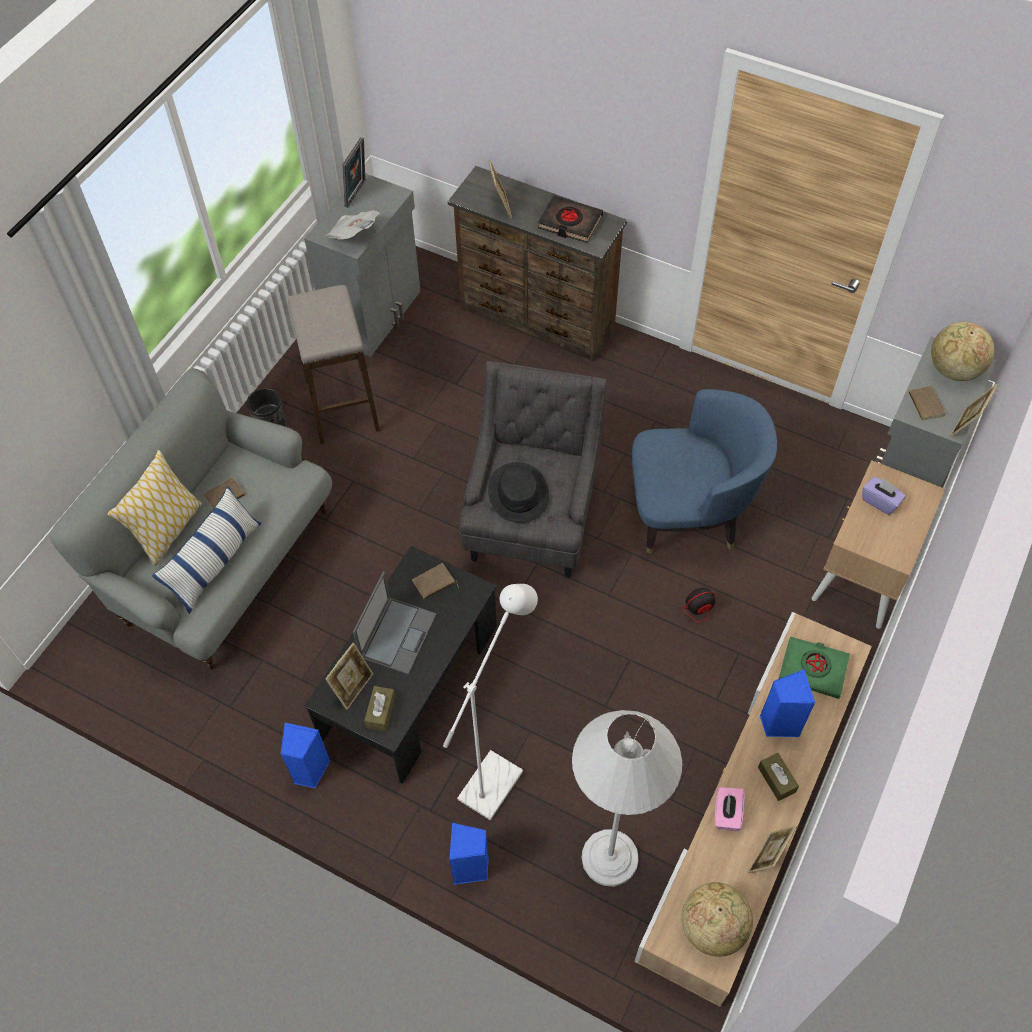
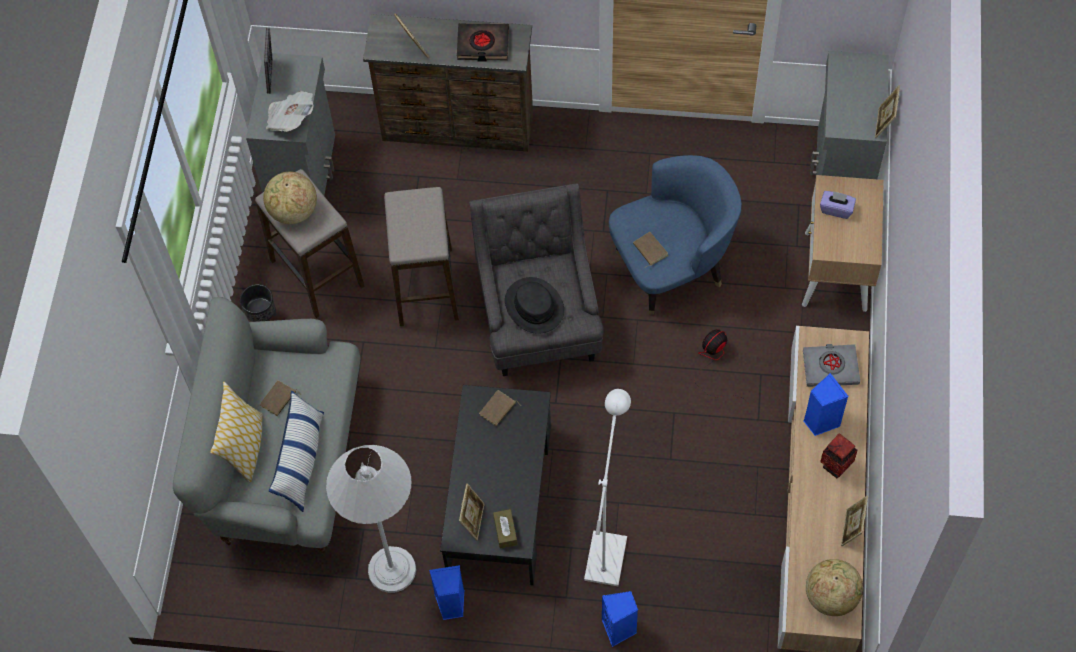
camera: 20 degrees left, 5 degrees up
(398, 634) = (489, 463): laptop -> none
(437, 451) = (425, 287): none -> stool
(609, 858) = (725, 578): white floor lamp -> white floor lamp (391, 570)
(727, 814) = (808, 507): pink tissue box -> none
(776, 779) = (835, 466): brown tissue box -> vase
(813, 669) = (830, 367): green book -> grey book
(924, 404) = (845, 116): brown book -> brown book (649, 250)
(953, 370) = (857, 76): globe -> globe (293, 211)

